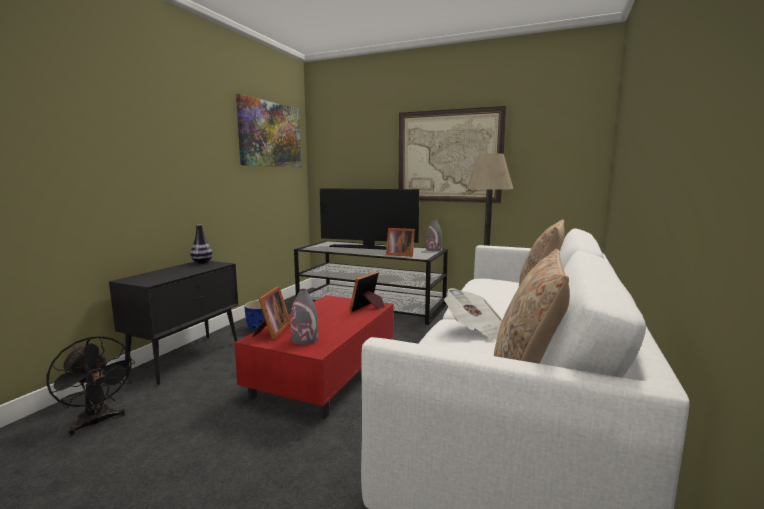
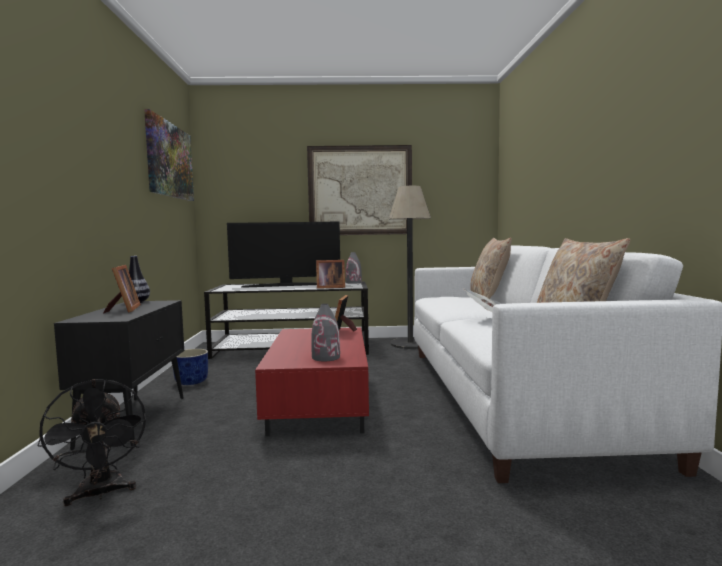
camera: 25 degrees left, 5 degrees down
(97, 422) = (101, 494): black fan -> black fan turned 45 degrees clockwise
(272, 331) = (281, 357): picture frame -> picture frame (123, 310)

